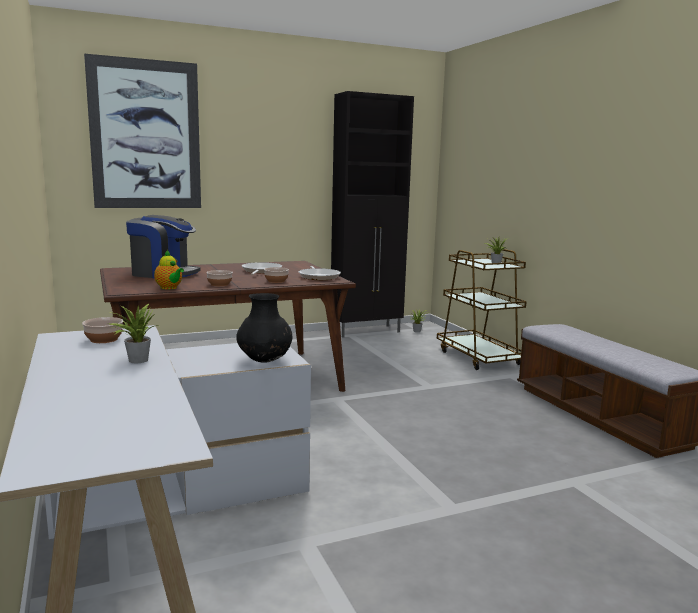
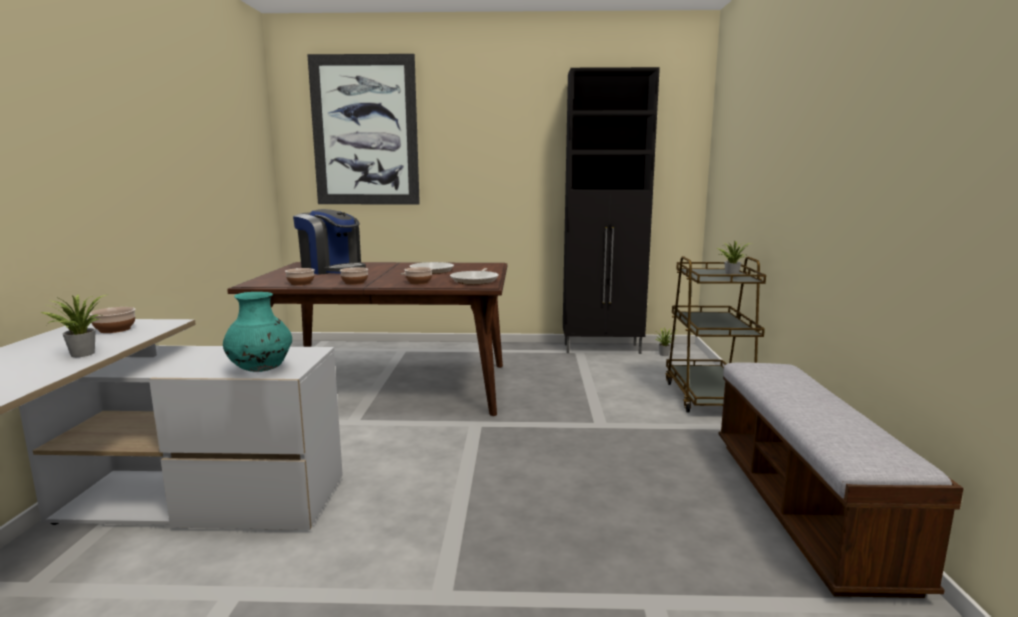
camera: 25 degrees right, 0 degrees up
(169, 288) = (300, 283): teapot -> bowl
(265, 361) = (261, 370): black vase -> turquoise vase

